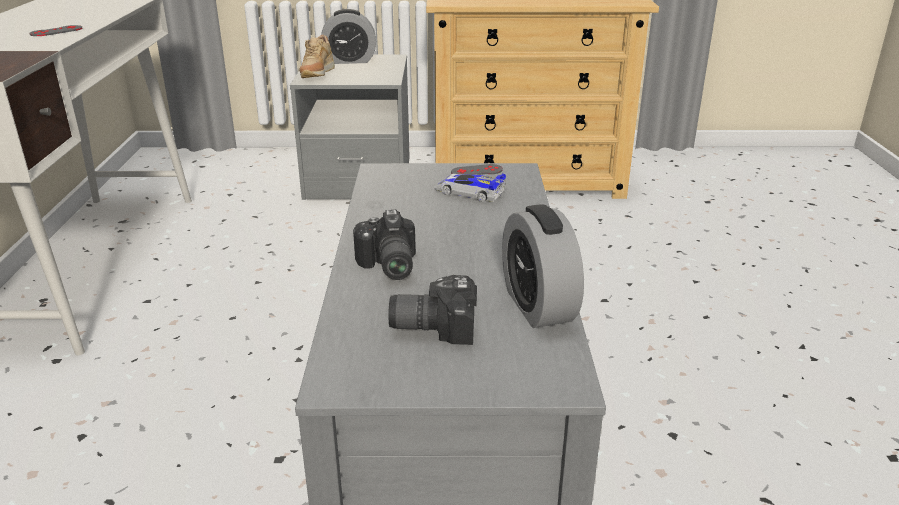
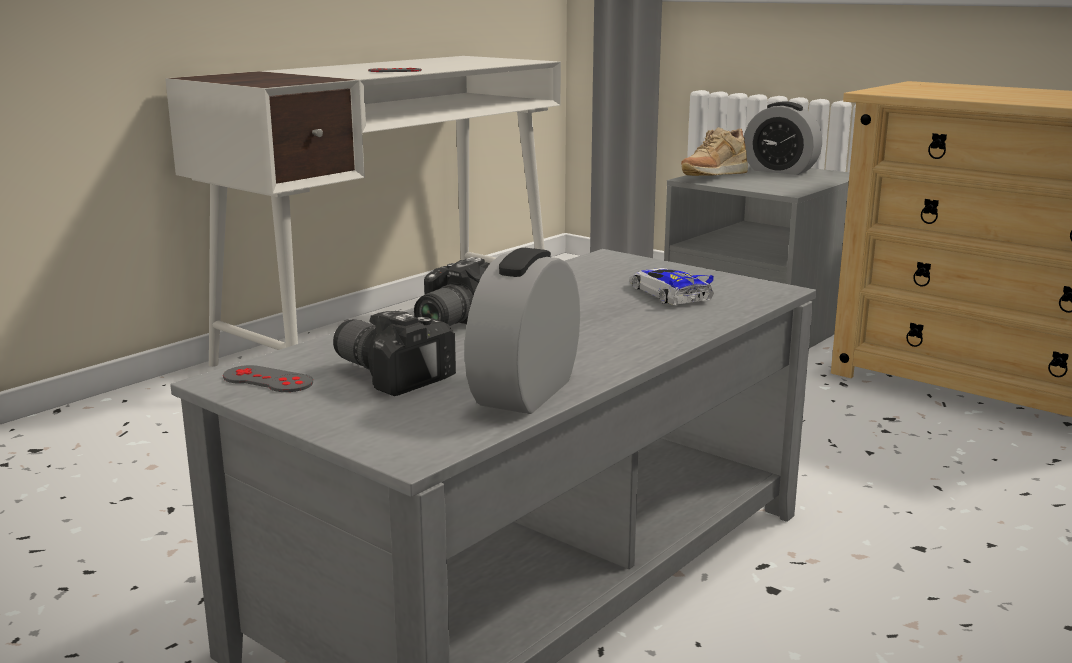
camera: 40 degrees right, 10 degrees down
(476, 171) = (718, 279): grey game controller -> grey game controller (267, 380)

